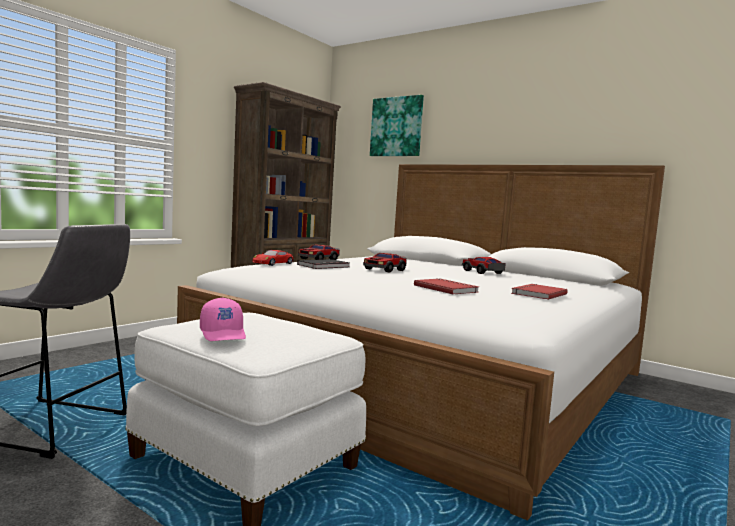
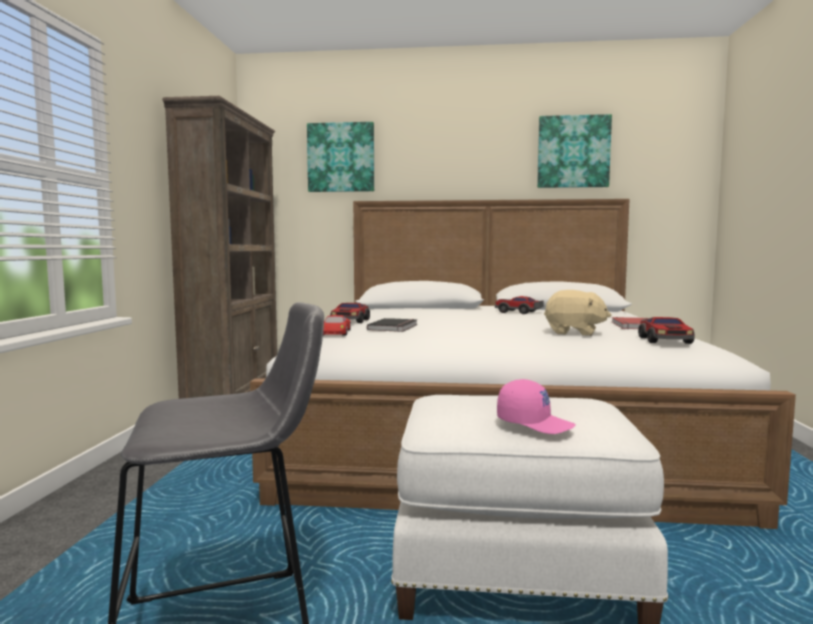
camera: 30 degrees left, 0 degrees up
(385, 270) = (453, 322): toy car -> toy car (664, 340)
(446, 288) = (574, 333): red book -> beige plush toy
(607, 115) = (573, 152): none -> picture

